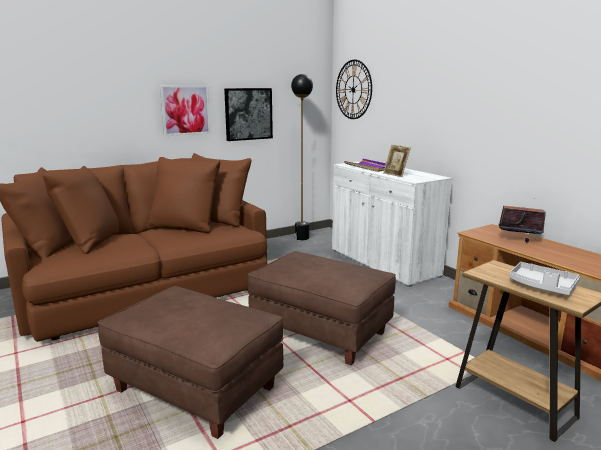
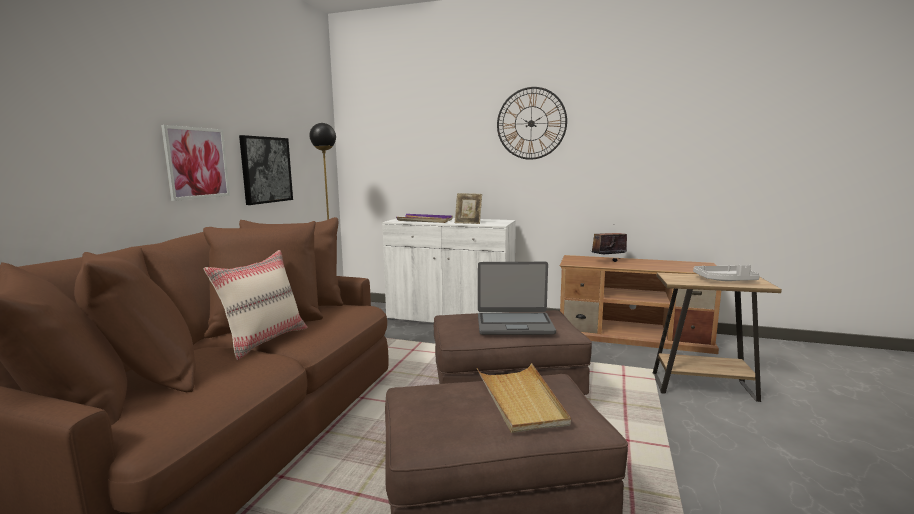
camera: 40 degrees left, 5 degrees down
(159, 237) = (264, 340): none -> beige pillow
(207, 317) = (520, 400): none -> beige tray
(320, 272) = (514, 324): none -> laptop
(353, 89) = (371, 143): wall clock -> wall clock (531, 123)

